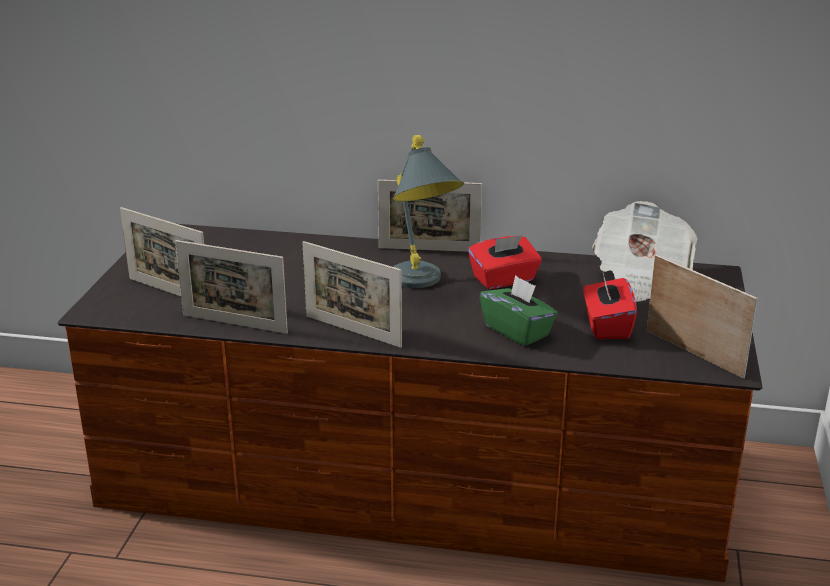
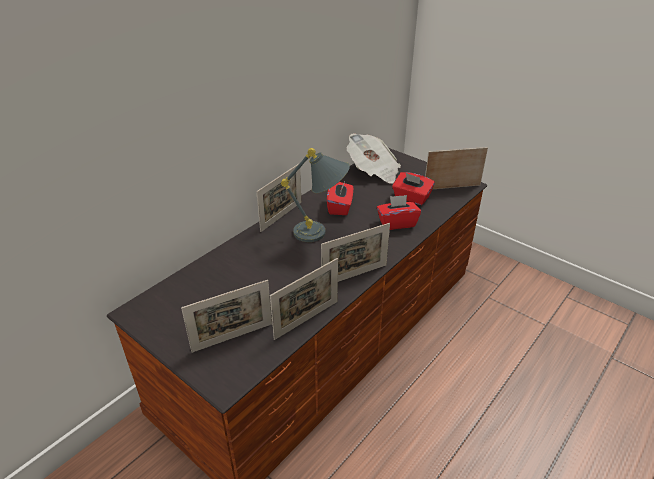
camera: 60 degrees left, 10 degrees up
(517, 331) = (397, 223): green tissue box -> red tissue box

